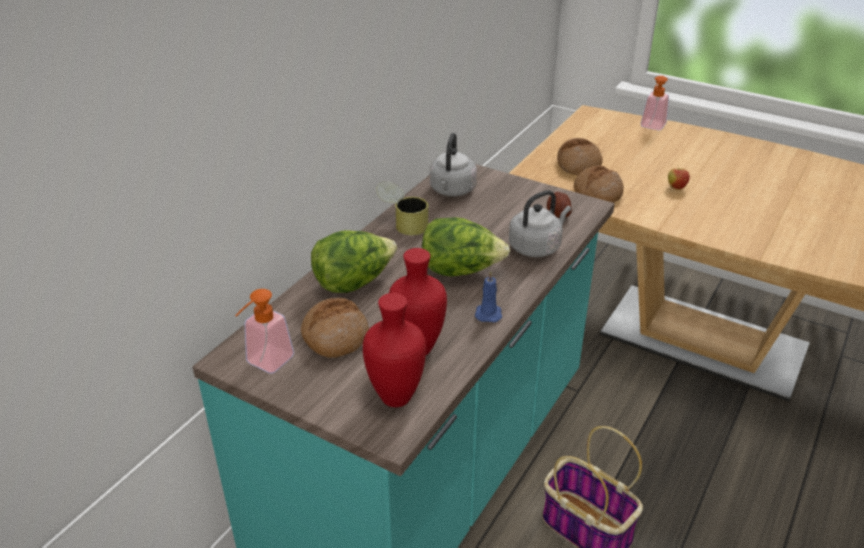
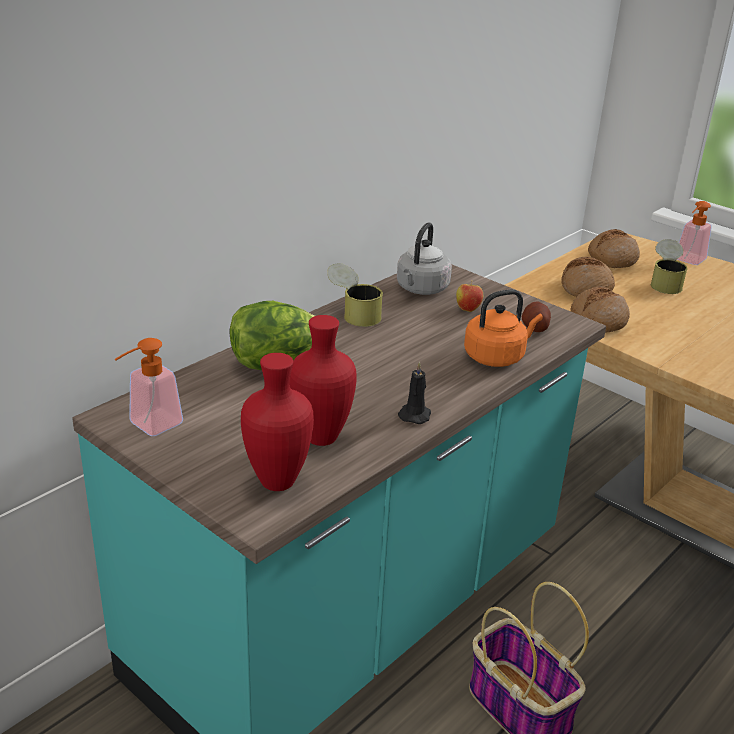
camera: 10 degrees right, 5 degrees down
(335, 336) = (235, 411): bread -> bread (611, 258)
(461, 271) = (400, 368): lettuce -> none
(488, 313) = (415, 414): blue candle -> black candle
(536, 247) = (497, 357): grey kettle -> orange kettle
(640, 150) = (665, 283): none -> can
(676, 187) = (696, 326): apple -> apple (468, 309)

